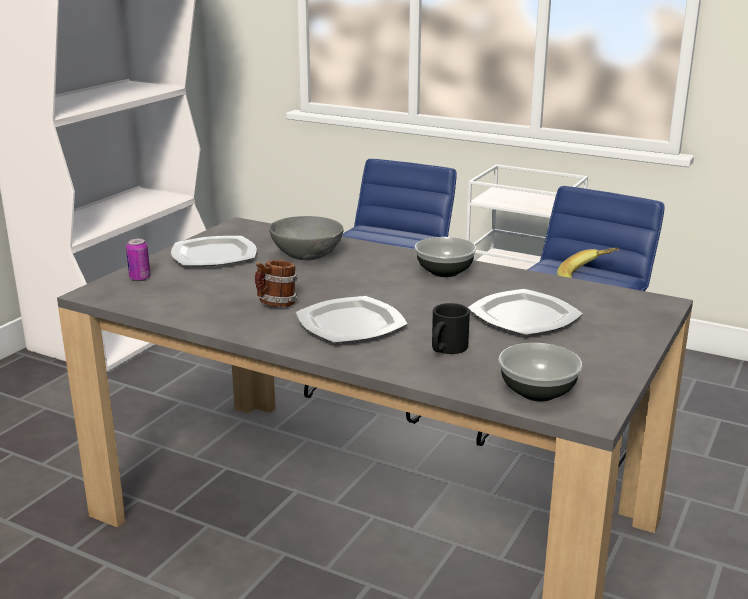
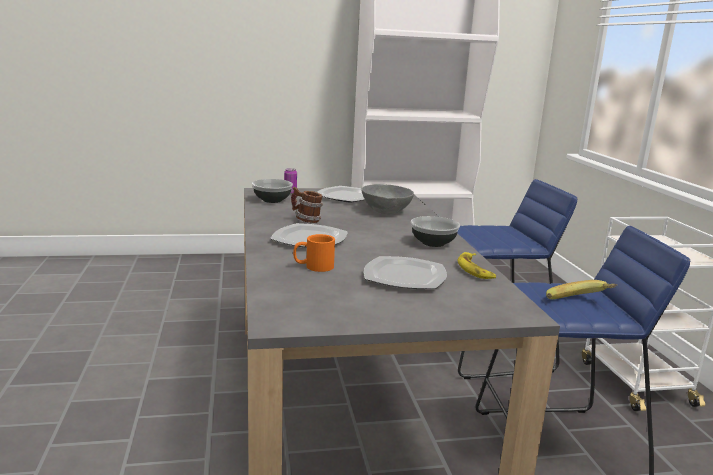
camera: 50 degrees right, 5 degrees down
(446, 349) = (313, 266): black mug -> orange mug
(536, 392) = (289, 302): bowl -> bowl (272, 200)
(540, 282) = (475, 270): none -> banana

